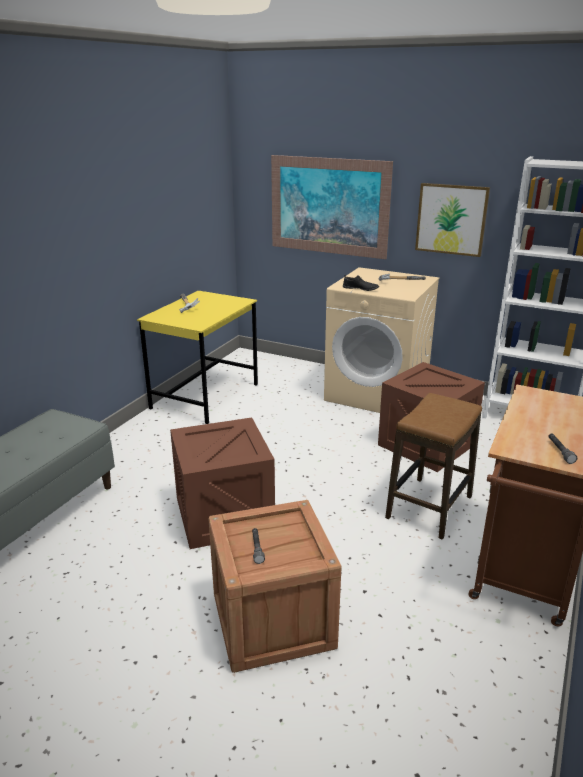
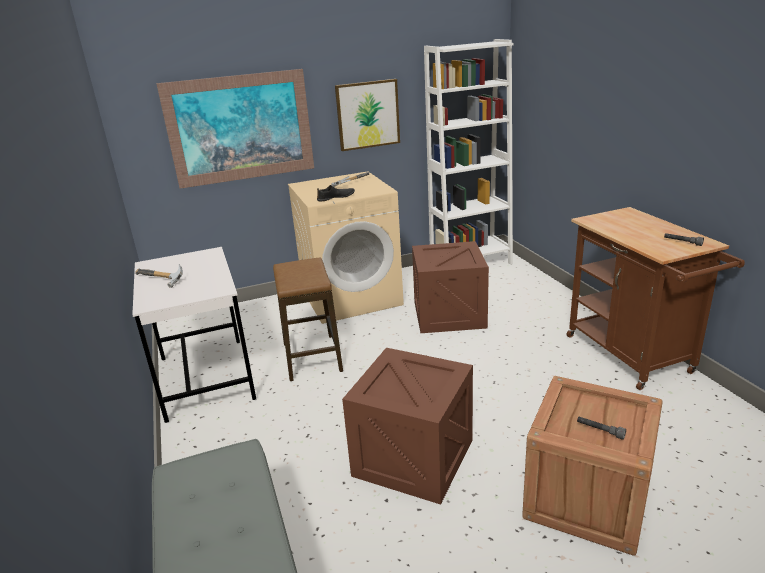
camera: 45 degrees left, 0 degrees up
(205, 396) = (205, 378): yellow desk -> white desk
(429, 508) = (525, 353): stool -> stool (312, 357)

